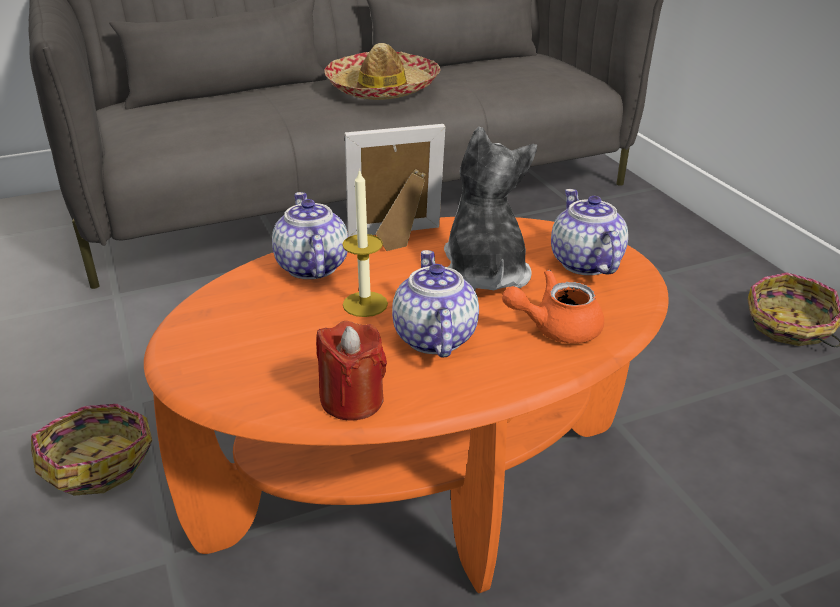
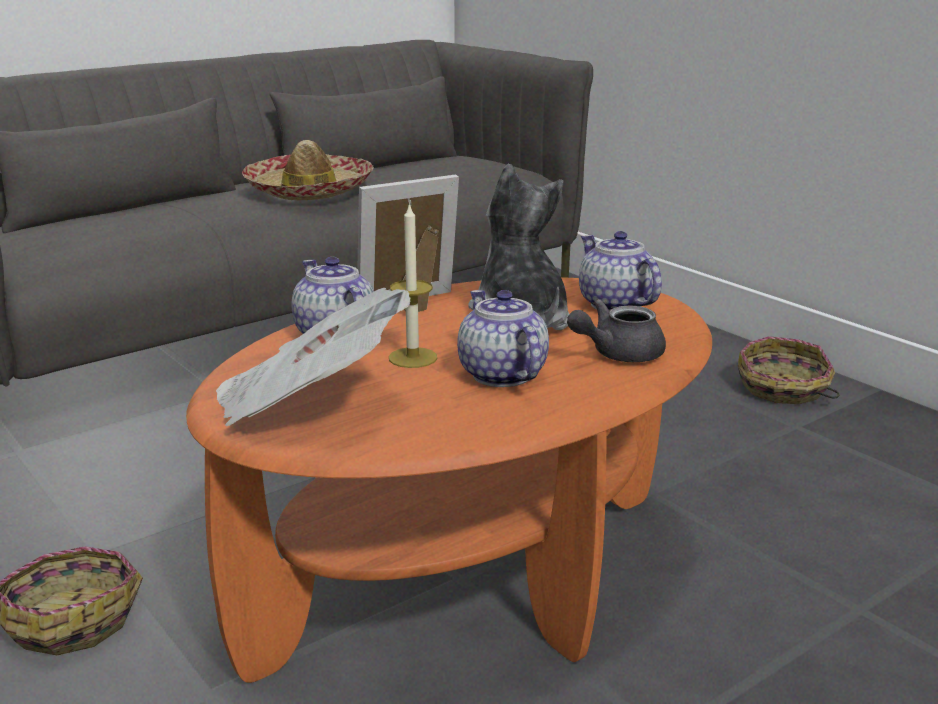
camera: 15 degrees left, 10 degrees down
(248, 346) = (308, 403): none -> newspaper
(352, 400) = (449, 430): red candle -> none
(555, 328) = (617, 354): orange teapot -> grey teapot

